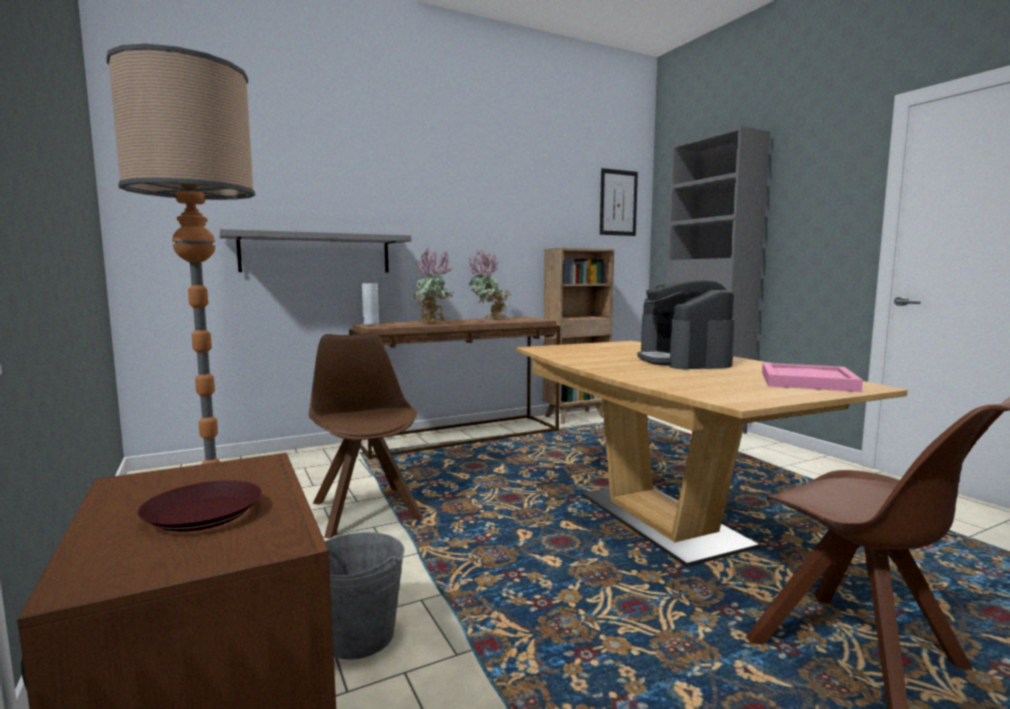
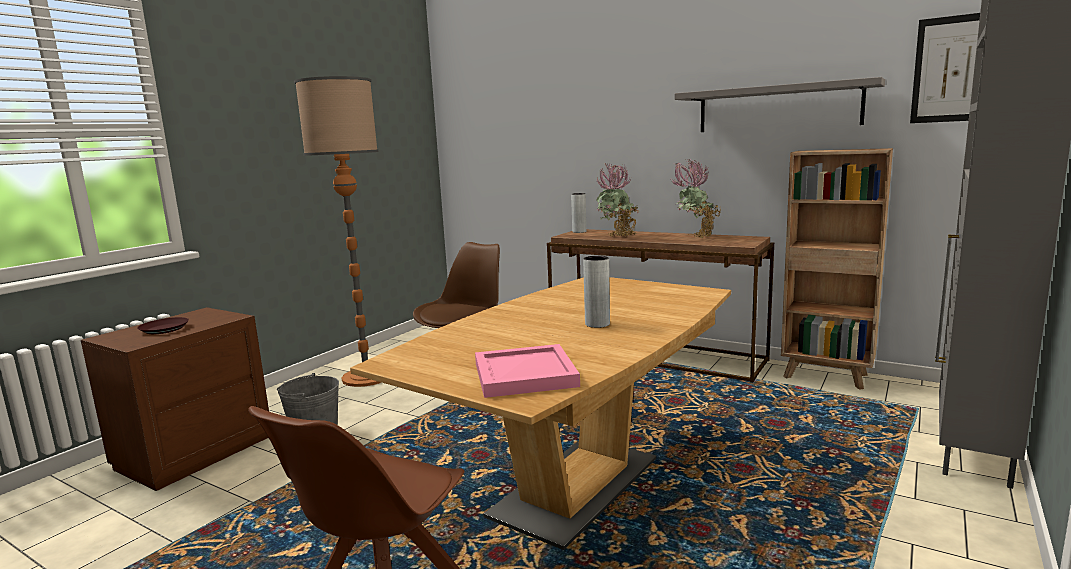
camera: 60 degrees right, 5 degrees up
(316, 253) = (555, 165): grey shelf -> grey shelf (778, 108)
(684, 361) = (597, 324): coffee machine -> grey vase

